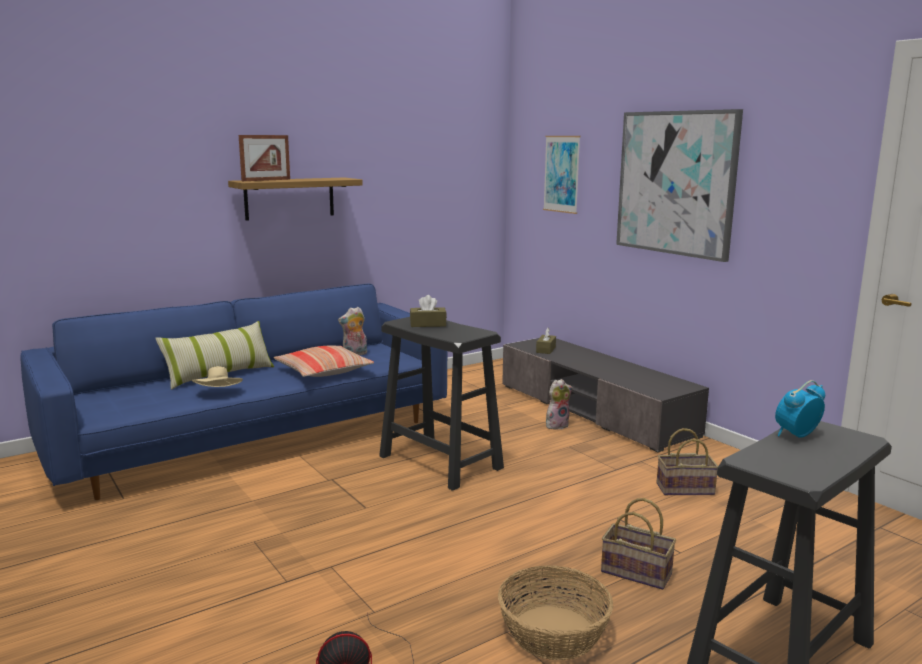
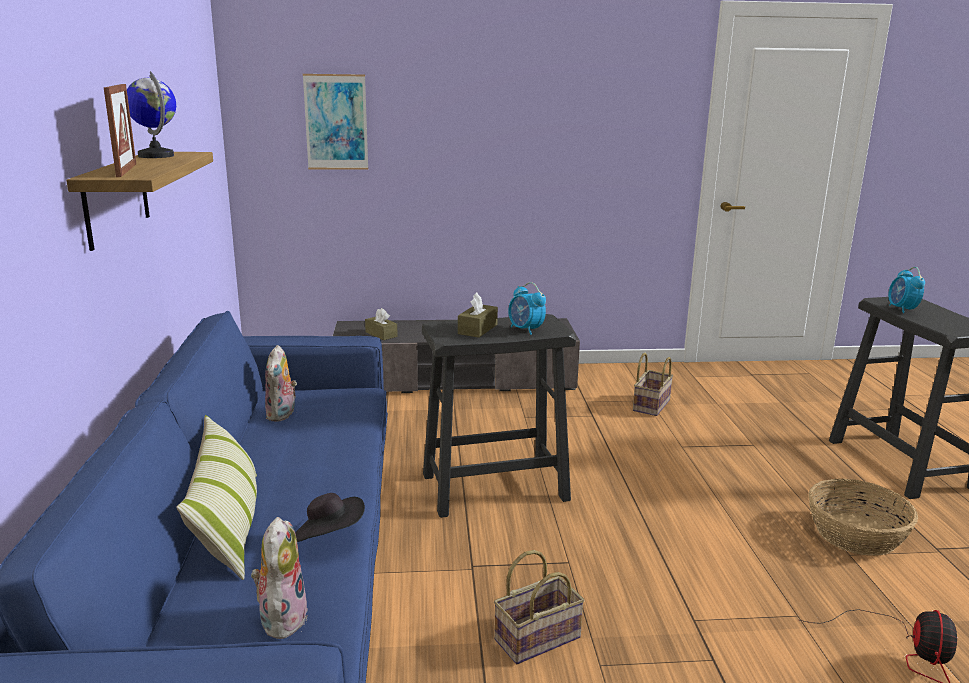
camera: 60 degrees left, 5 degrees up
(219, 393) = (328, 538): beige hat -> black hat
(323, 371) = (331, 447): pillow -> none
(326, 178) = (156, 156): none -> globe
(446, 333) = (526, 330): none -> alarm clock
(557, 425) = (470, 405): plush toy -> plush toy (281, 618)
(638, 572) = (777, 470): basket -> basket (538, 637)
(676, 183) = (511, 125): picture -> none

